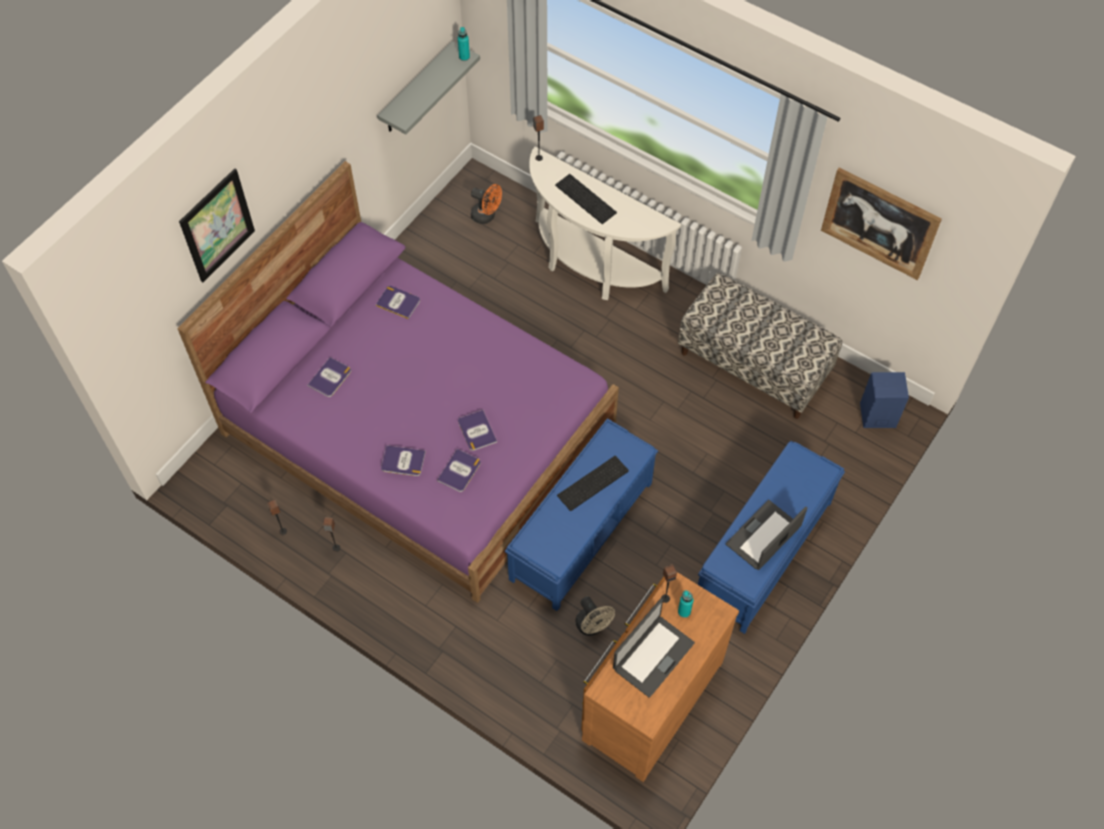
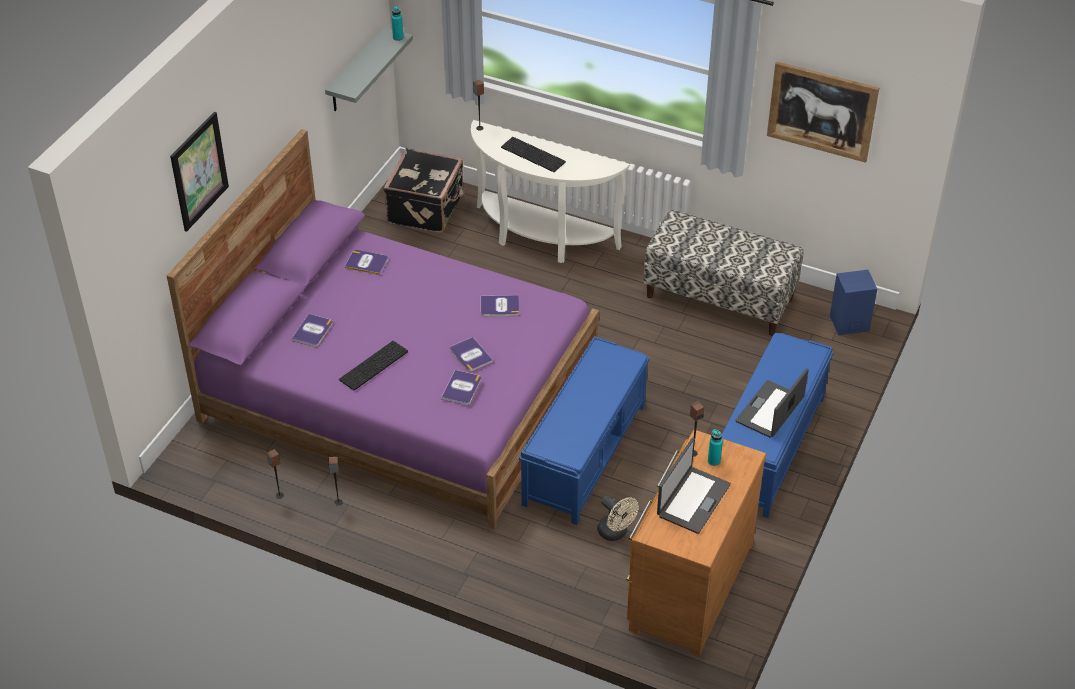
camera: 10 degrees left, 15 degrees down
(403, 461) = (403, 388): book -> book (499, 306)
(486, 216) = (427, 209): orange fan -> black suitcase
(593, 484) = (594, 390): keyboard -> keyboard (374, 366)

